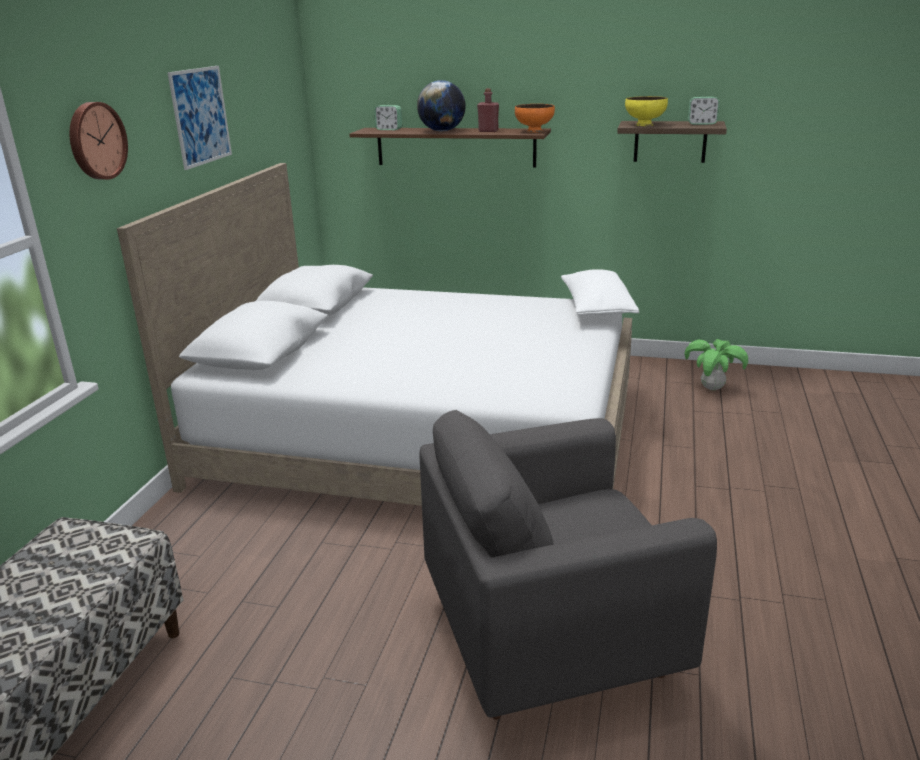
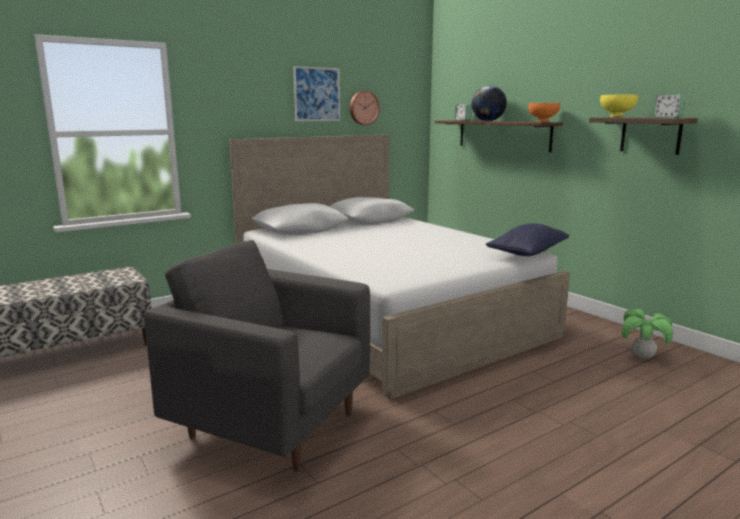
camera: 40 degrees right, 10 degrees down
(95, 141) = (227, 92): wall clock -> wall clock (363, 108)
(488, 131) = (514, 121): red bottle -> none
(597, 308) = (527, 253): white pillow -> blue pillow

